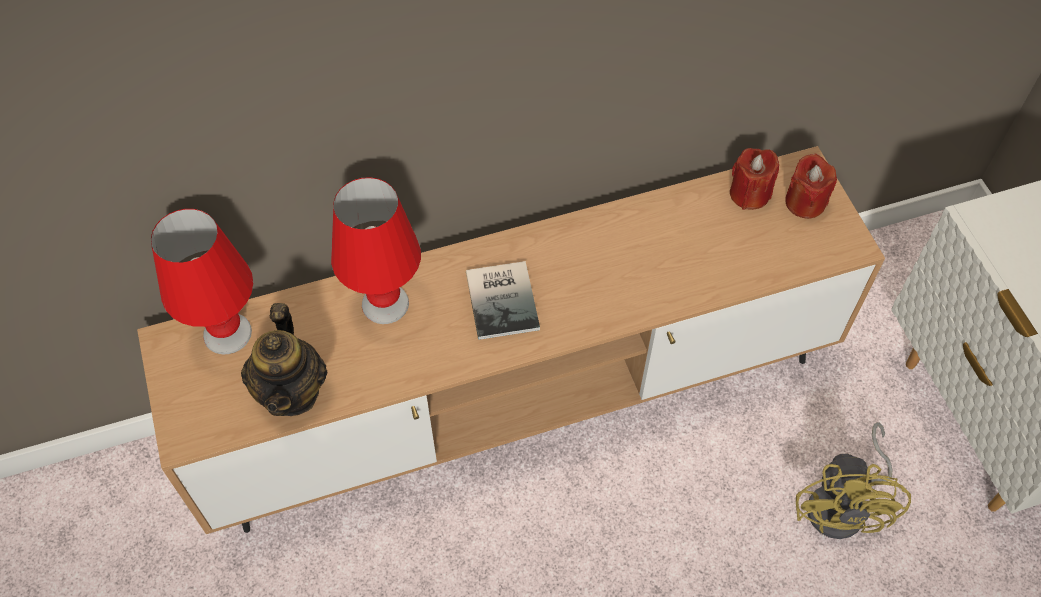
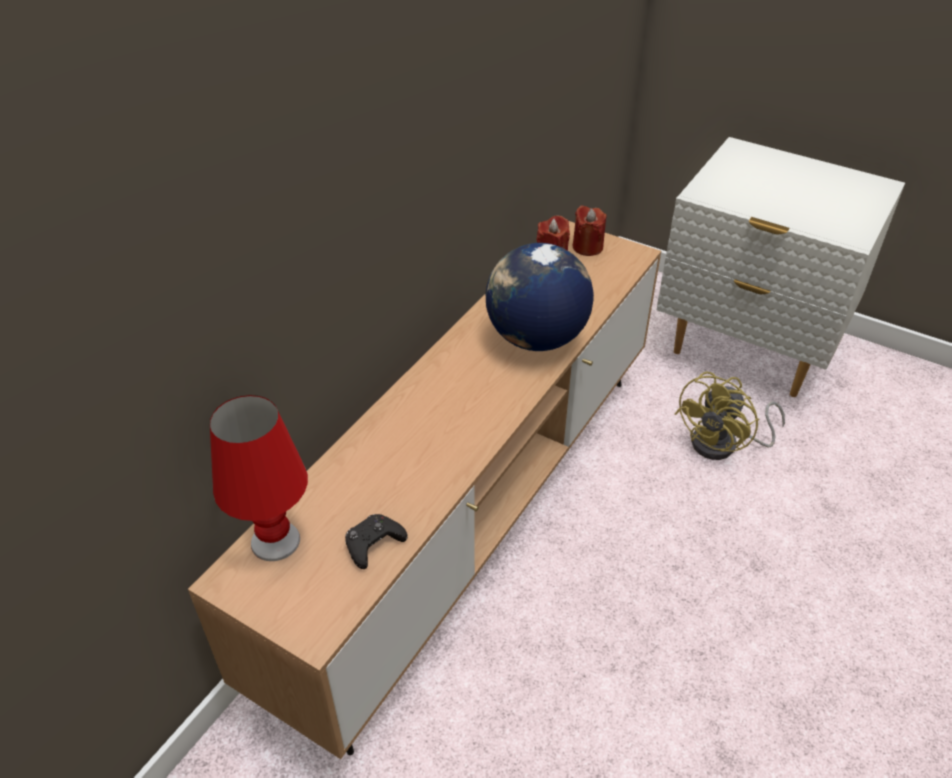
camera: 40 degrees left, 15 degrees down
(292, 391) = (373, 544): teapot -> black game controller
(385, 303) = (383, 446): red table lamp -> none
(504, 298) = (466, 394): book -> none
(631, 280) = (535, 338): none -> globe
(844, 505) = (723, 445): yellow fan -> yellow fan turned 75 degrees clockwise

